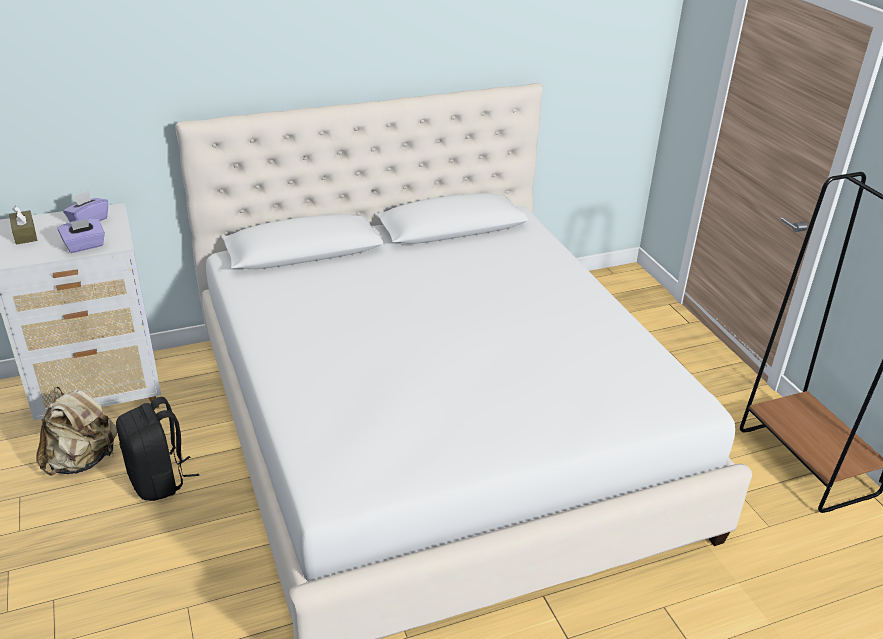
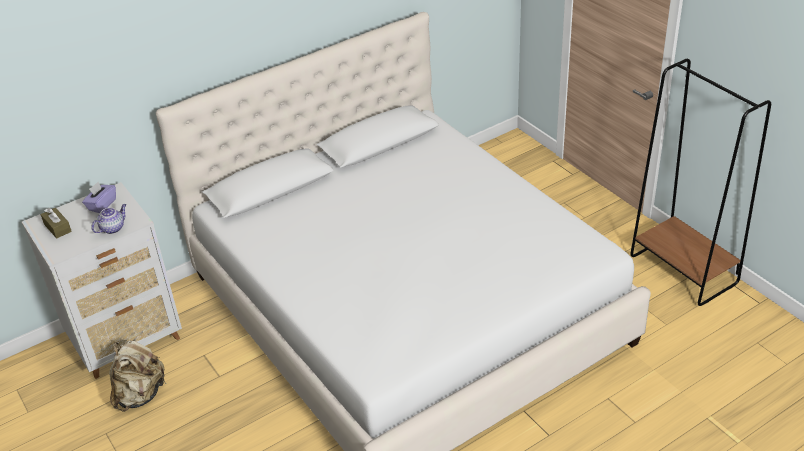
camera: 10 degrees left, 5 degrees up
(85, 246) = (113, 228): purple tissue box -> teapot
(159, 480) = (209, 395): black backpack -> none

